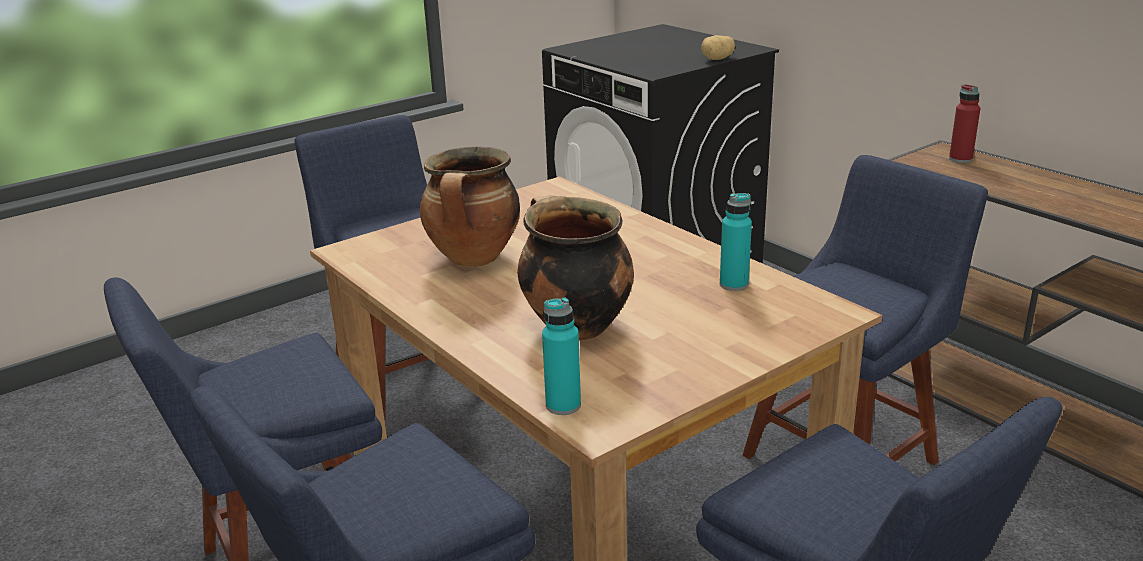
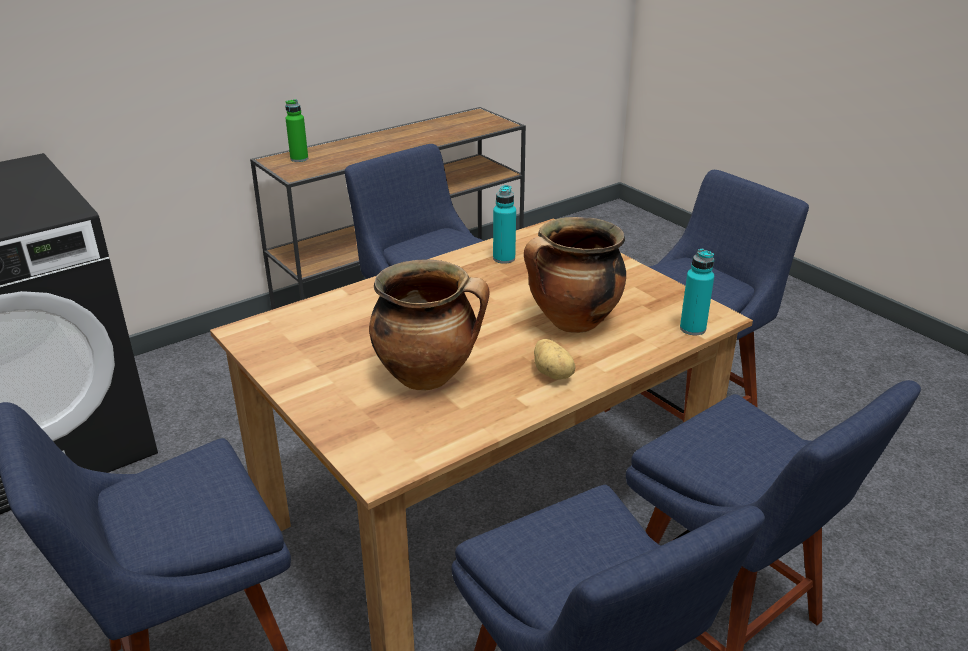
camera: 90 degrees left, 5 degrees up
(718, 59) = (50, 180): potato -> potato (553, 373)
(960, 159) = (299, 159): red bottle -> green bottle

